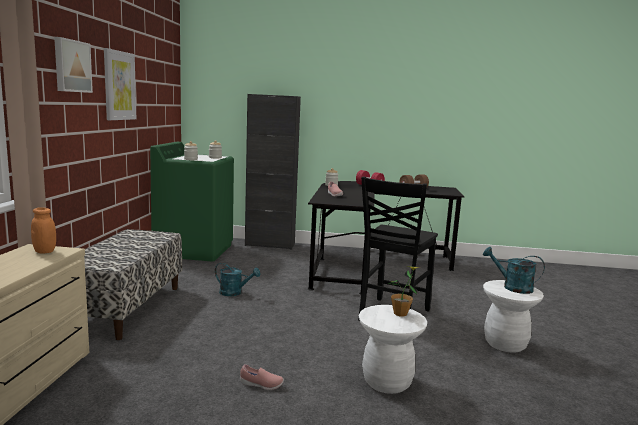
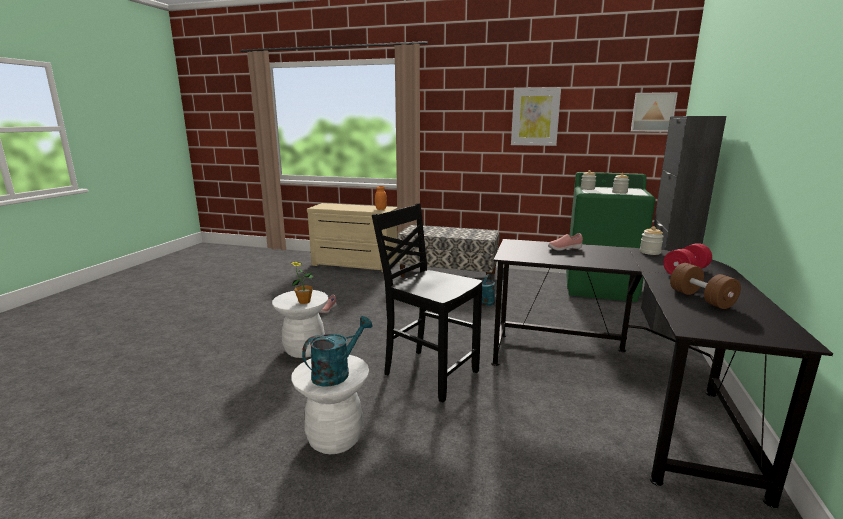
camera: 100 degrees right, 5 degrees up
(71, 66) = (471, 106): picture -> picture (653, 112)

